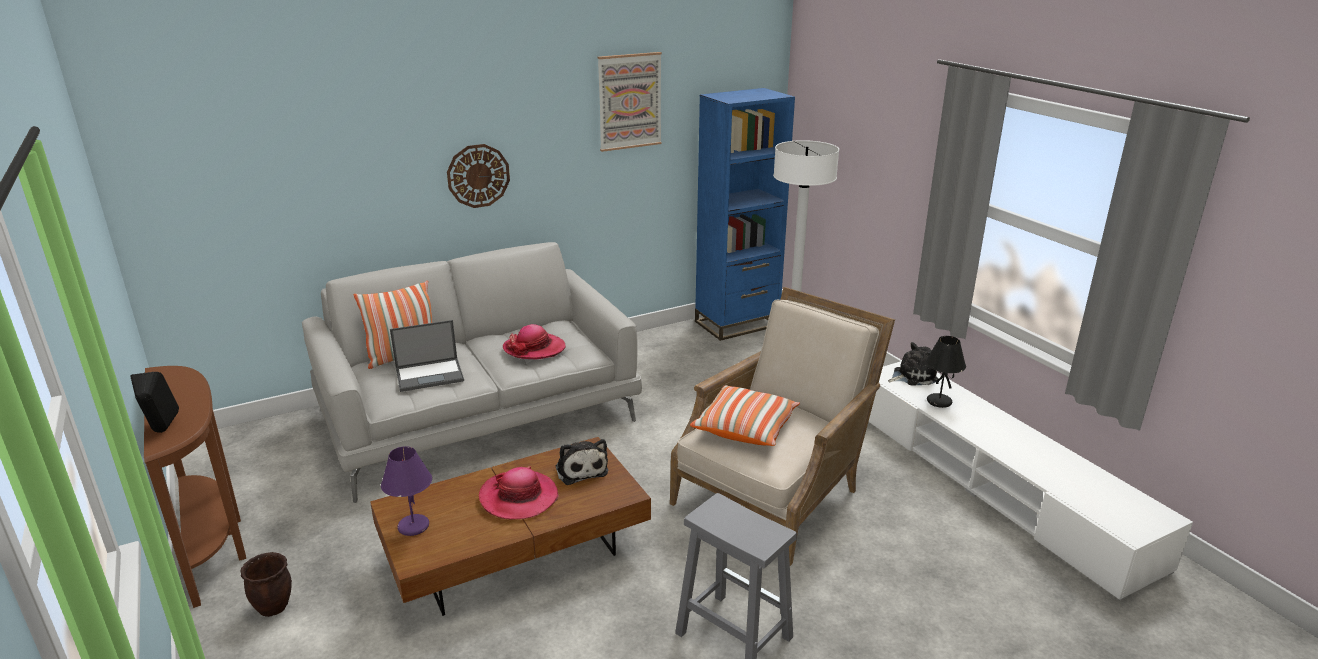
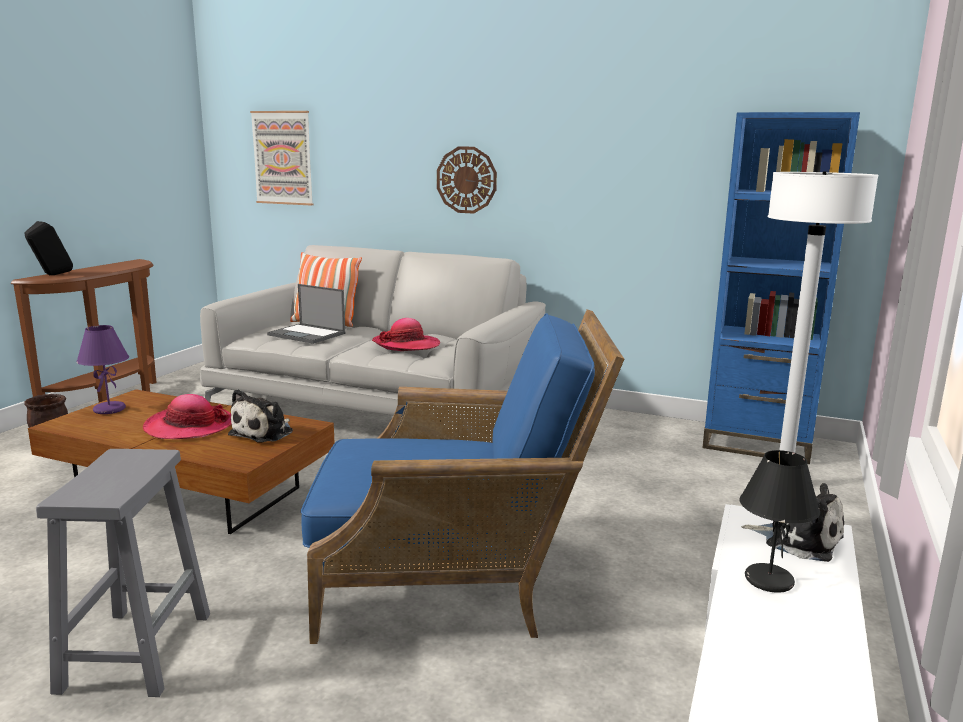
camera: 50 degrees right, 10 degrees down
(629, 101) = (645, 118): picture -> picture (283, 158)
(745, 428) = (398, 451): pillow -> none
(776, 491) = (456, 580): beige armchair -> blue armchair

